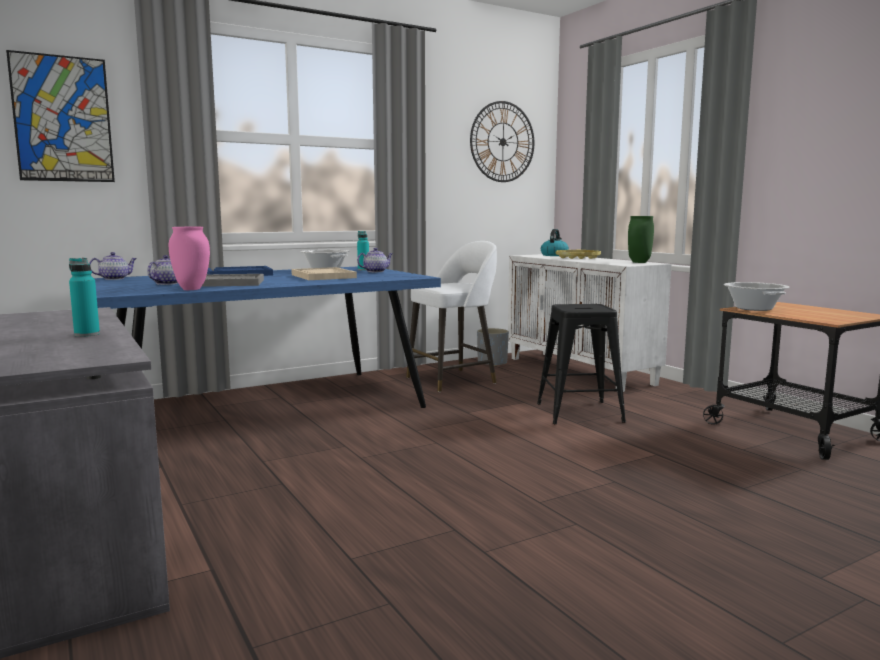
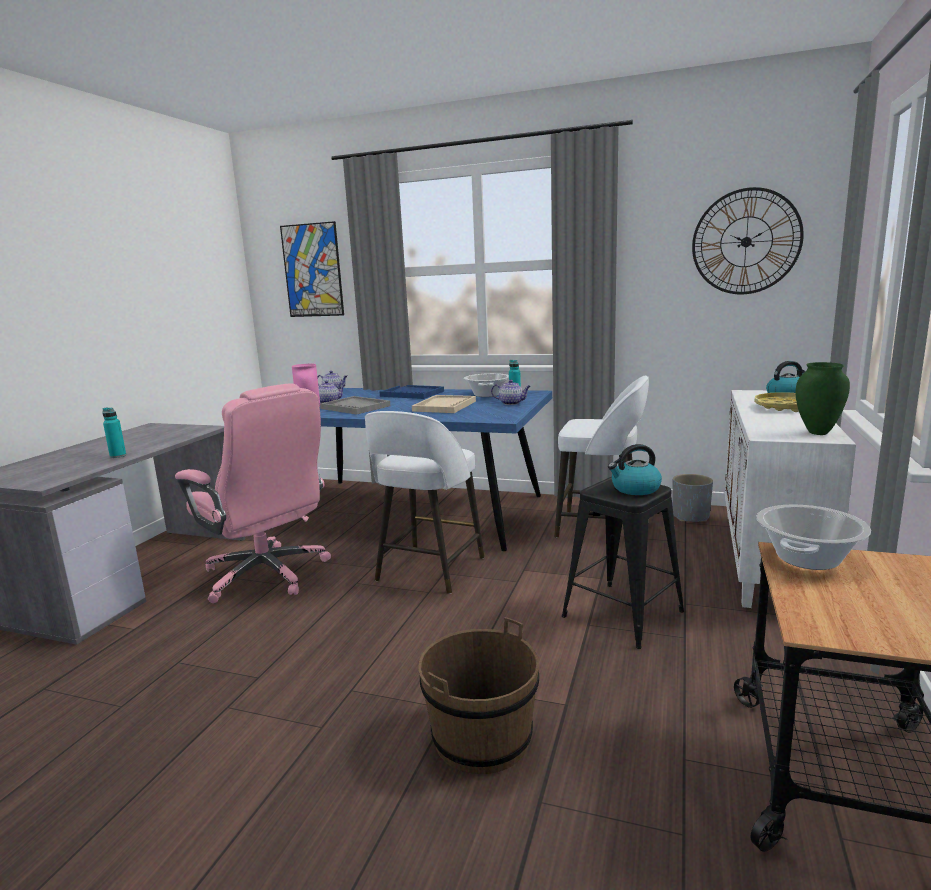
camera: 50 degrees right, 5 degrees up
(248, 483) = (267, 575): none -> pink office chair
(399, 432) = (429, 570): none -> white stool
(588, 306) = (635, 489): none -> kettle
(663, 483) = (482, 738): none -> brown bucket

